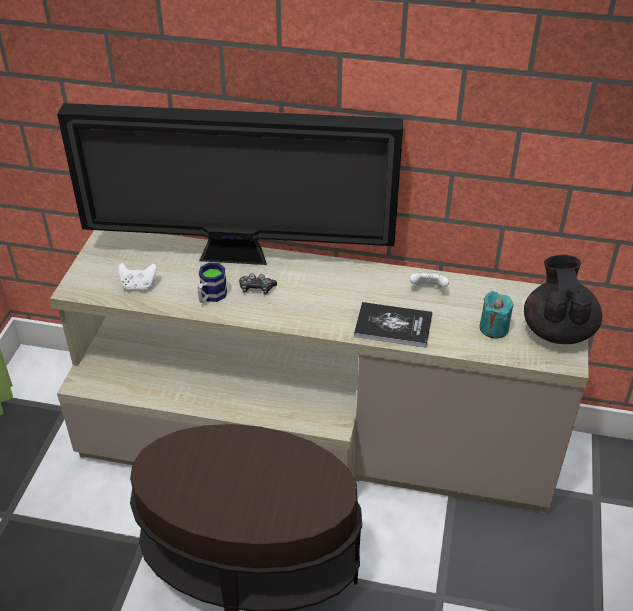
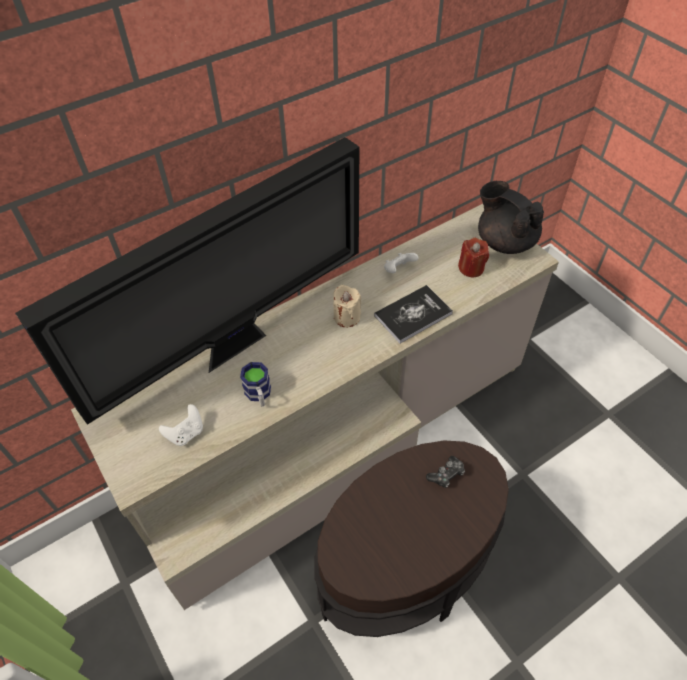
camera: 45 degrees left, 10 degrees up
(256, 288) = (284, 360): game controller -> game controller (446, 475)
(340, 292) = (346, 317): none -> beige candle
(493, 328) = (471, 268): turquoise candle -> red candle

